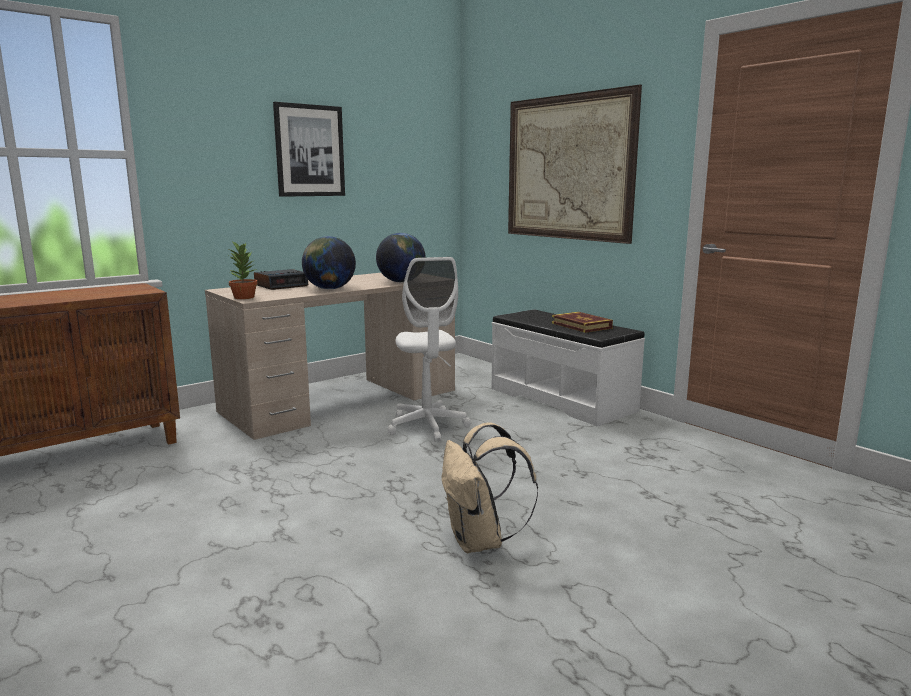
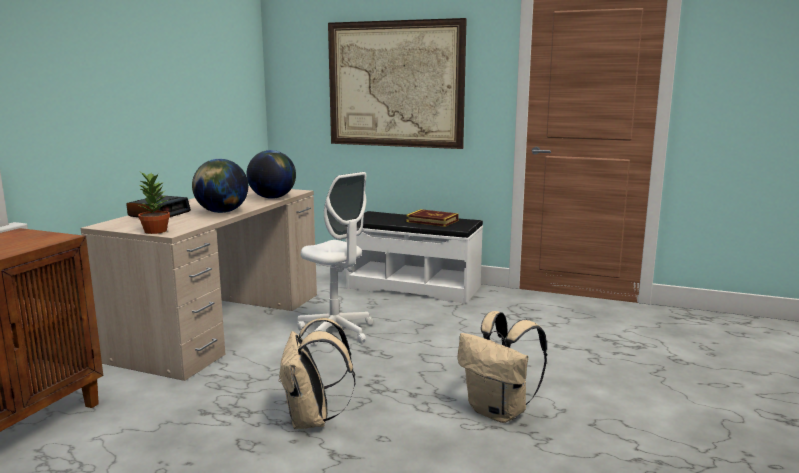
camera: 30 degrees left, 0 degrees up
(302, 498) = (312, 420): none -> beige backpack
(309, 151) = (150, 67): picture -> none

